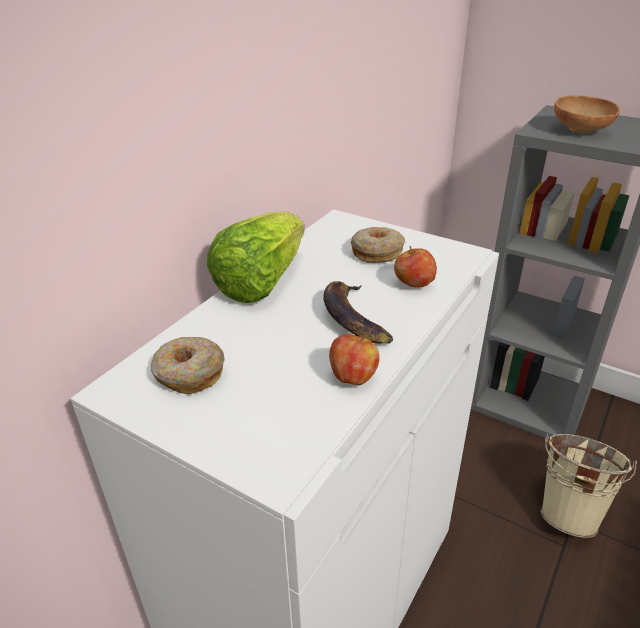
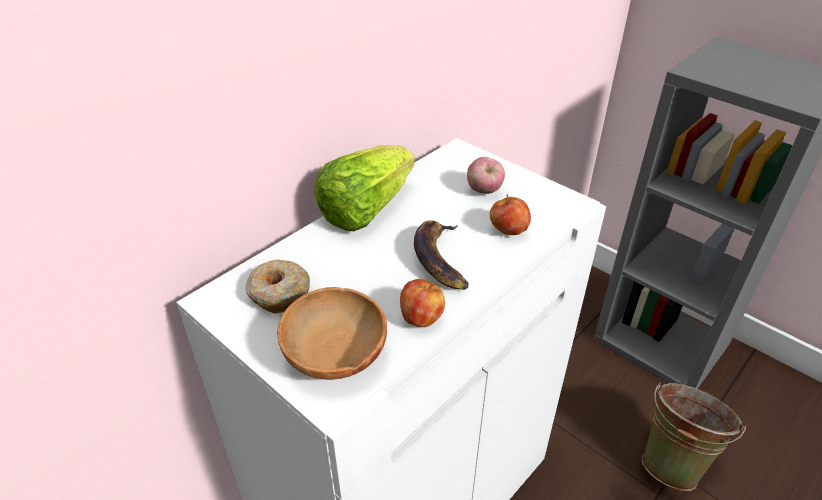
camera: 10 degrees right, 5 degrees up
(377, 252) = (484, 191): donut -> apple
(570, 511) = (674, 461): beige bucket -> green bucket
(580, 132) = (740, 75): brown bowl -> brown bowl (334, 358)

